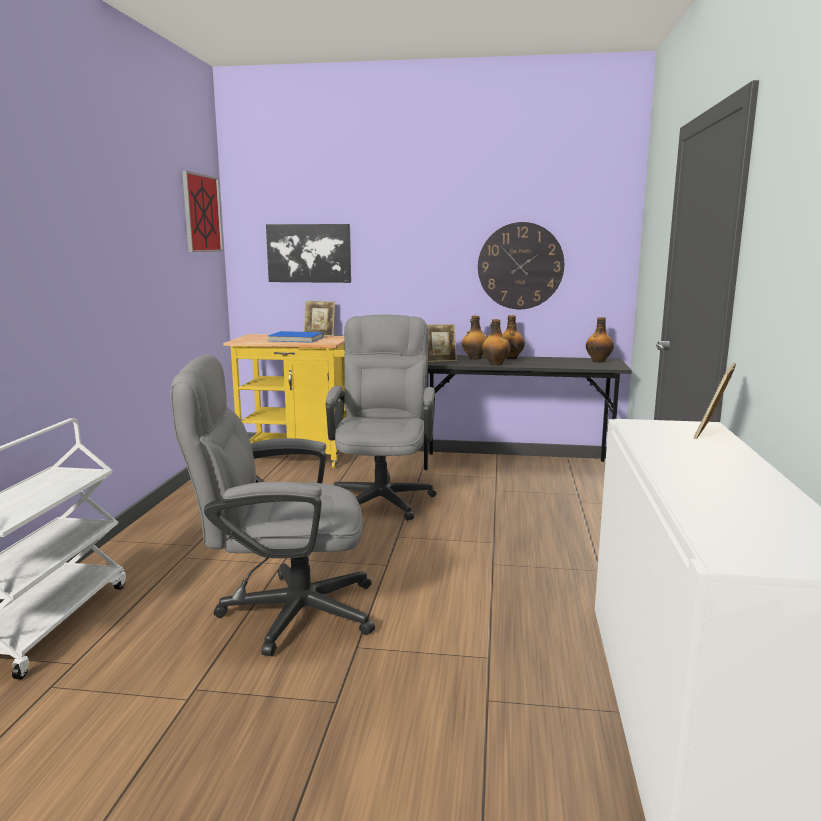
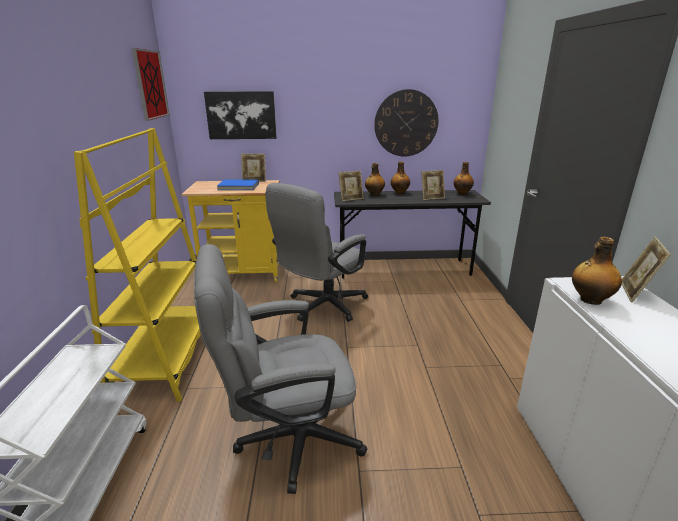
camera: 10 degrees left, 10 degrees up
(171, 528) = (167, 357): none -> yellow bookcase
(383, 496) = (322, 307): grey office chair -> grey office chair turned 135 degrees counterclockwise
(495, 364) = (393, 200): bottle -> bottle (589, 300)
(551, 363) = (432, 198): none -> picture frame

